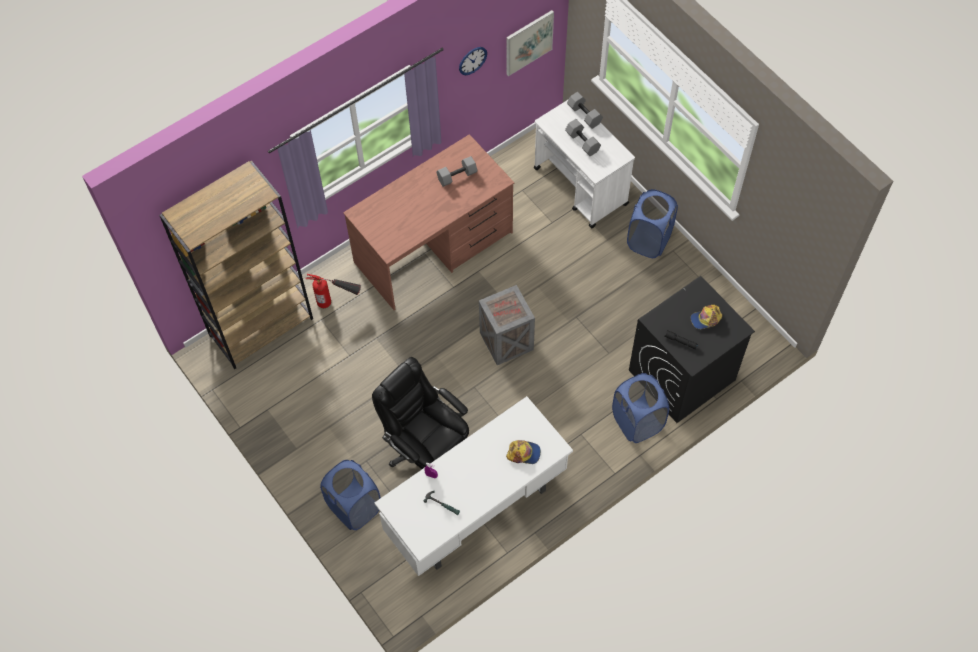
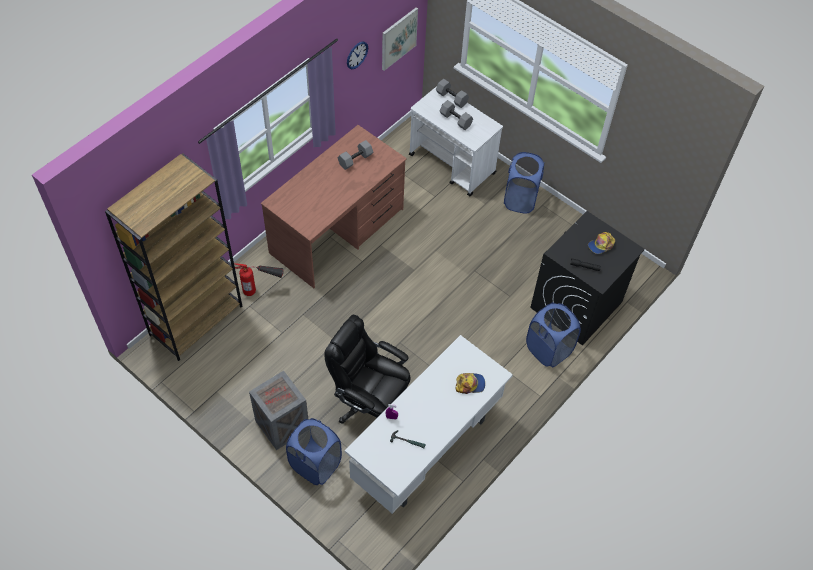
camera: 15 degrees left, 5 degrees down
(507, 341) = (420, 299): crate -> crate (283, 425)

